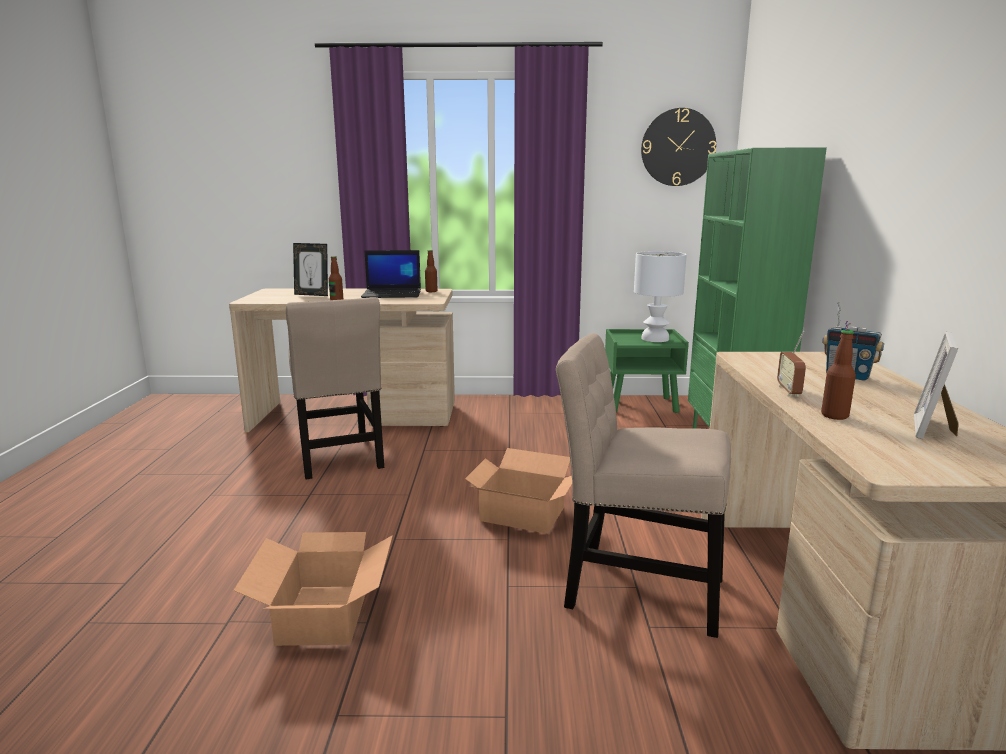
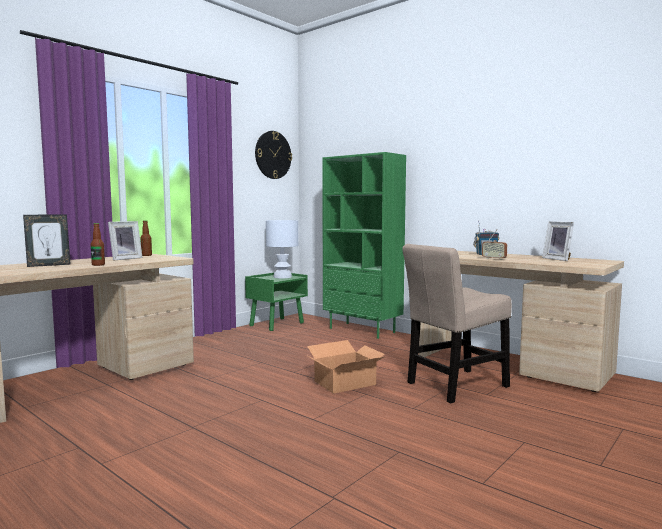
camera: 50 degrees left, 10 degrees down
(325, 614) = (372, 461): cardboard box -> none
(340, 457) = (154, 403): beige chair -> none
(393, 294) = (124, 258): laptop -> picture frame
(834, 416) = (531, 261): bottle -> none

